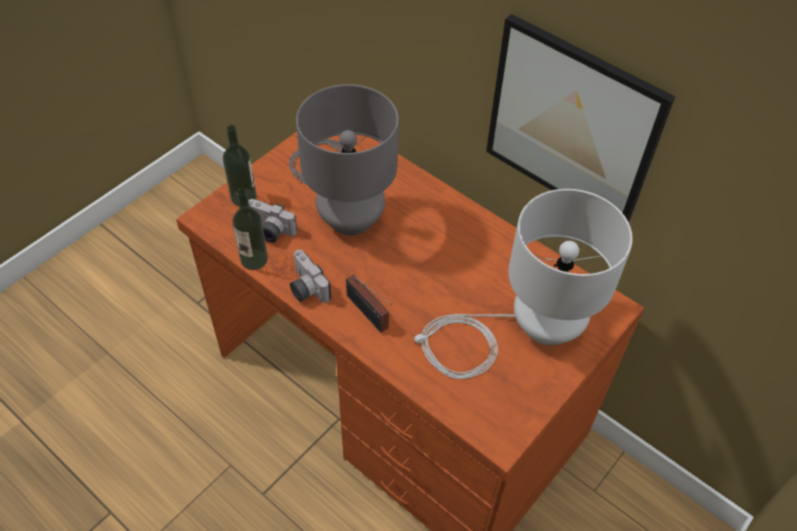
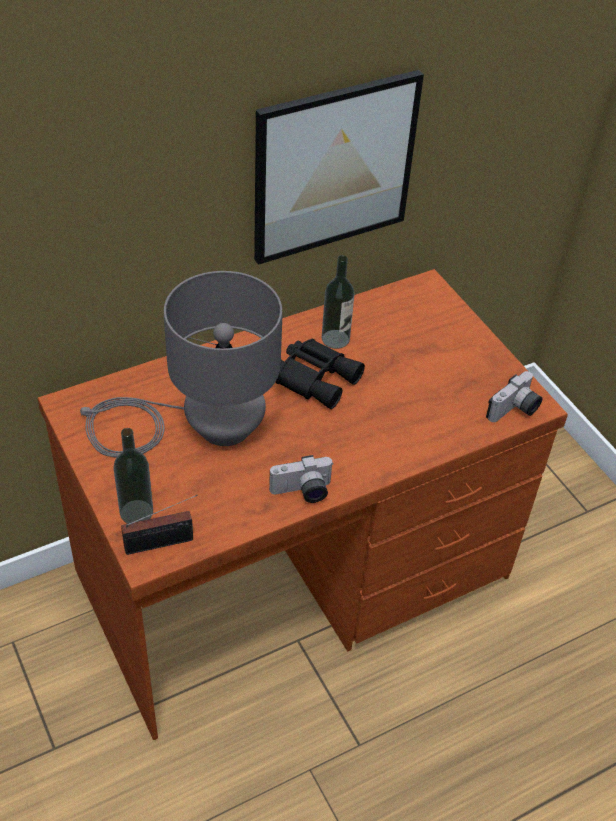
camera: 70 degrees left, 5 degrees down
(254, 259) = (239, 526): bottle -> bottle (335, 339)
(269, 231) = (204, 502): camera -> camera (514, 411)
(368, 314) = (360, 451): radio -> radio (163, 543)
(439, 258) = (316, 377): none -> black binoculars
(513, 333) = (427, 357): grey table lamp -> none

